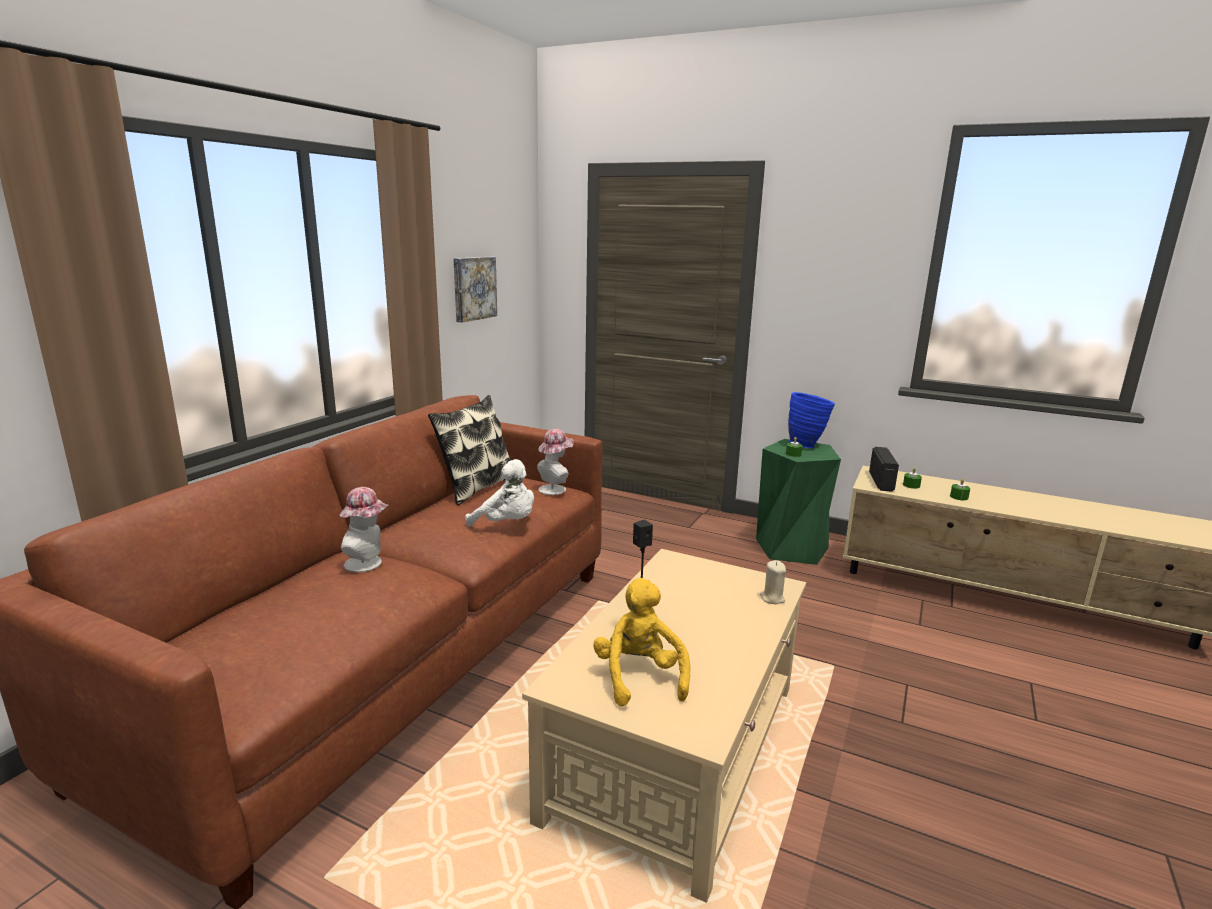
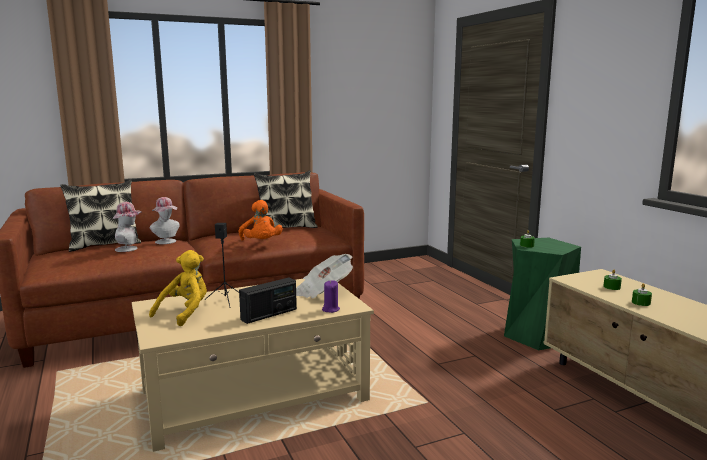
camera: 40 degrees right, 5 degrees down
(245, 604) = (104, 245): none -> pillow
(473, 288) = (357, 108): picture -> none
(507, 524) = (261, 243): white plush toy -> orange plush toy
(555, 489) = (324, 235): hat -> hat (129, 249)
(710, 576) = (322, 291): none -> newspaper
(772, 598) = (330, 309): beige candle -> purple candle
(807, 445) = (555, 243): blue vase -> none
(881, 481) = (588, 279): radio -> radio (269, 314)

